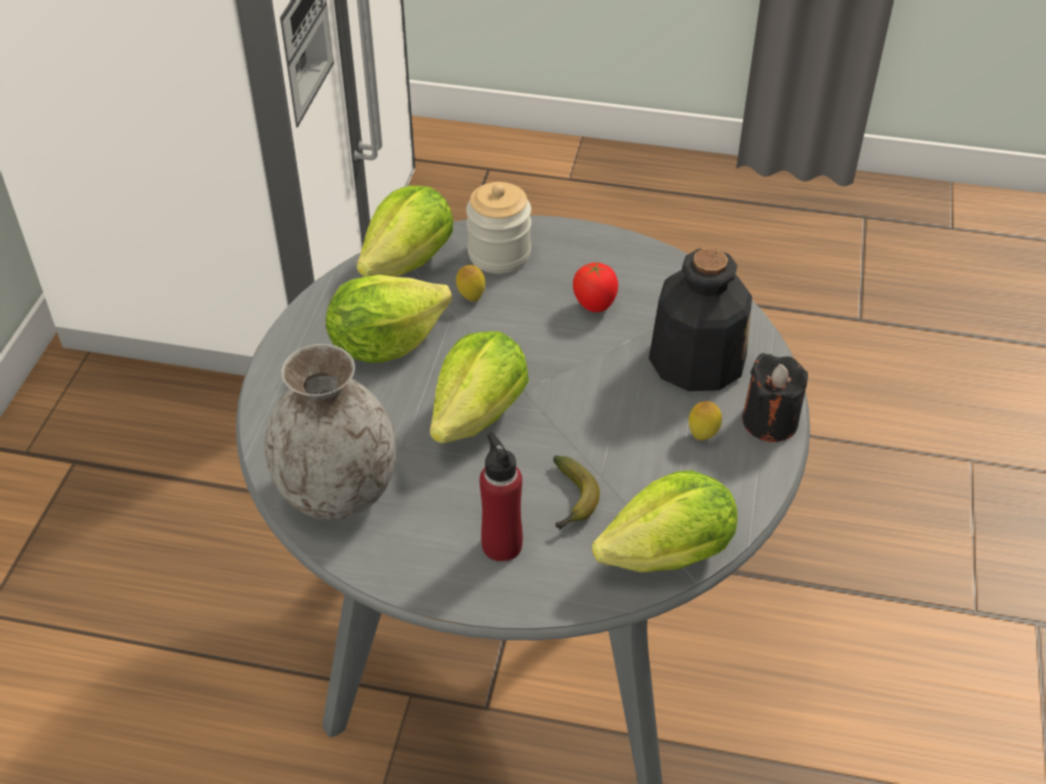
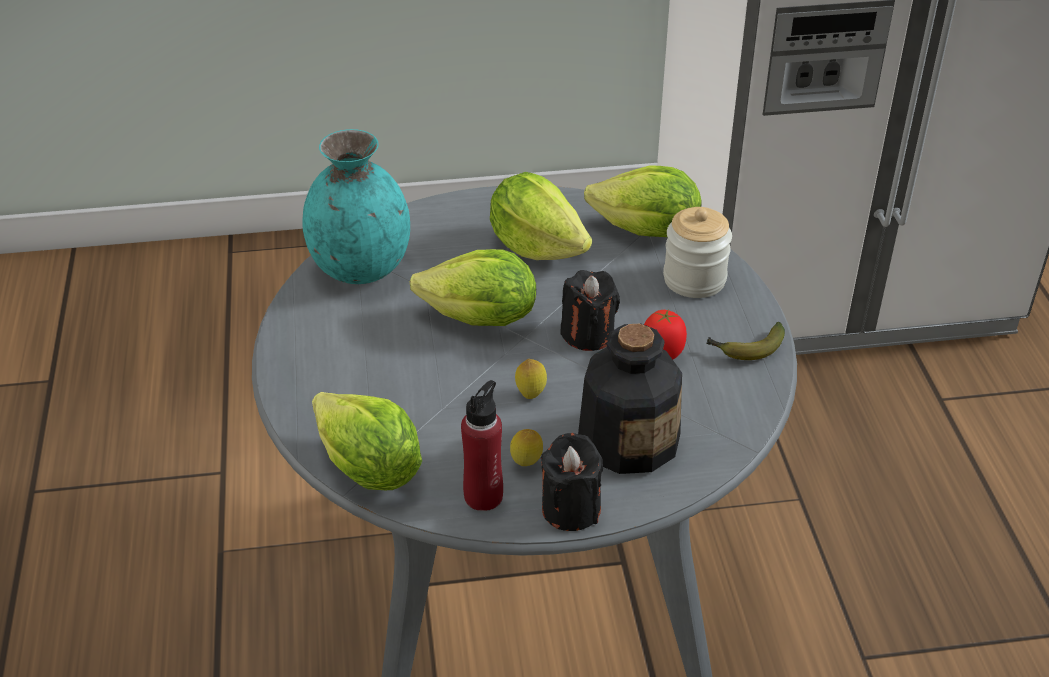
camera: 70 degrees right, 5 degrees down
(336, 492) = (360, 267): grey vase -> turquoise vase
(471, 298) = (624, 278): lemon -> lemon (530, 394)
(502, 545) = (341, 367): red bottle -> red bottle (483, 496)
(541, 345) = (588, 334): none -> black candle
(571, 501) = (406, 396): banana -> banana (746, 349)

